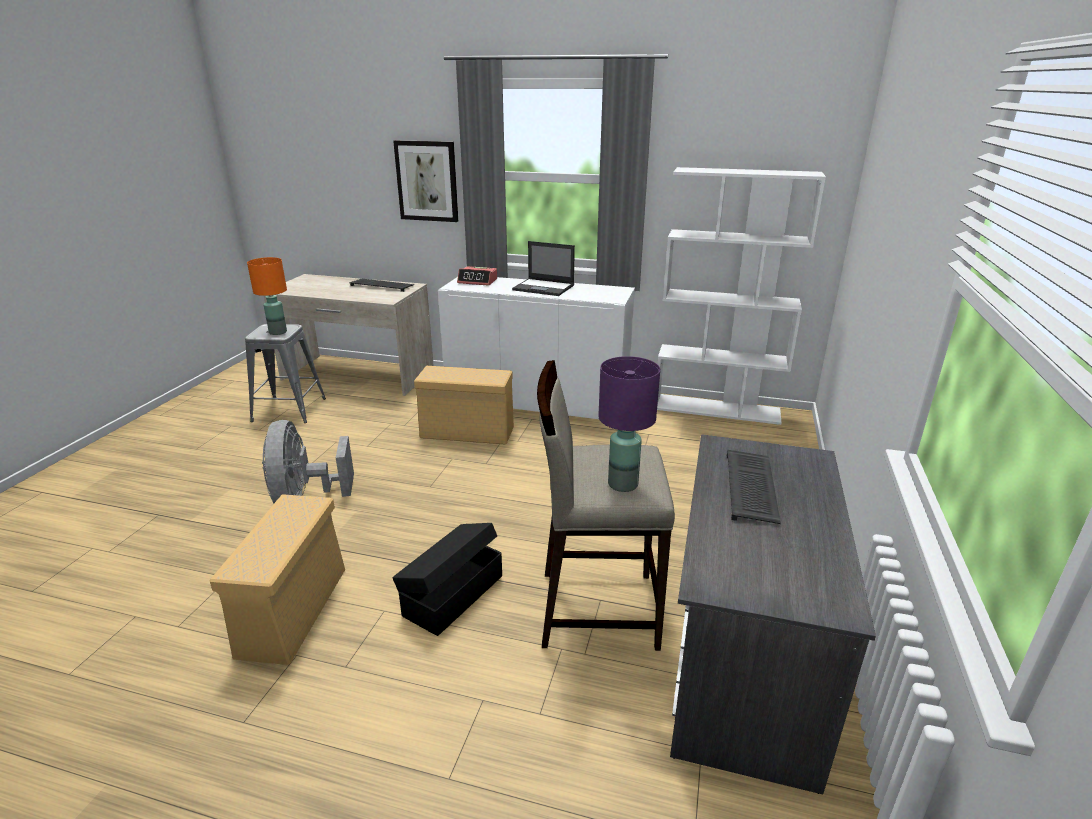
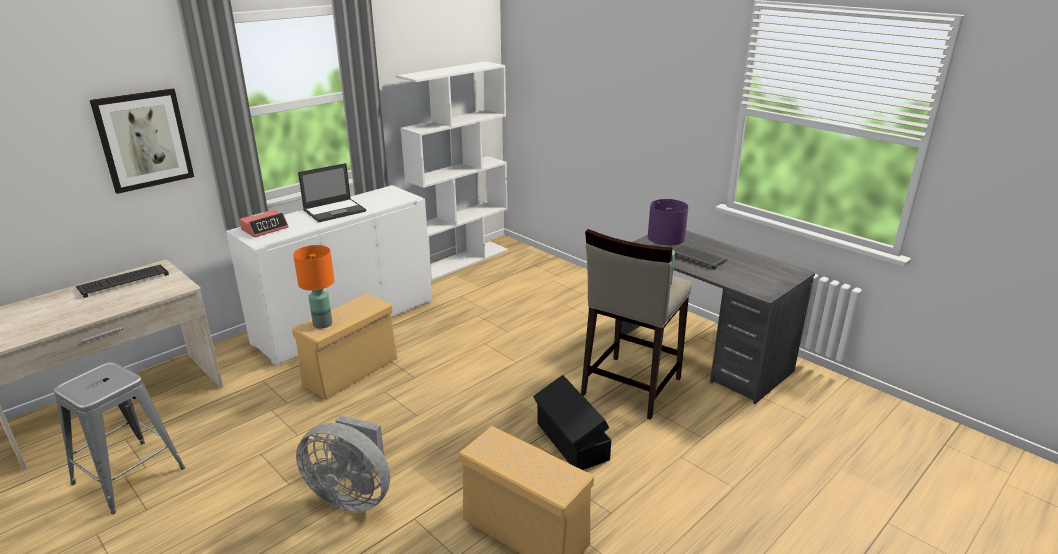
camera: 60 degrees left, 0 degrees up
(278, 332) = (106, 380): orange table lamp -> orange table lamp (322, 324)

